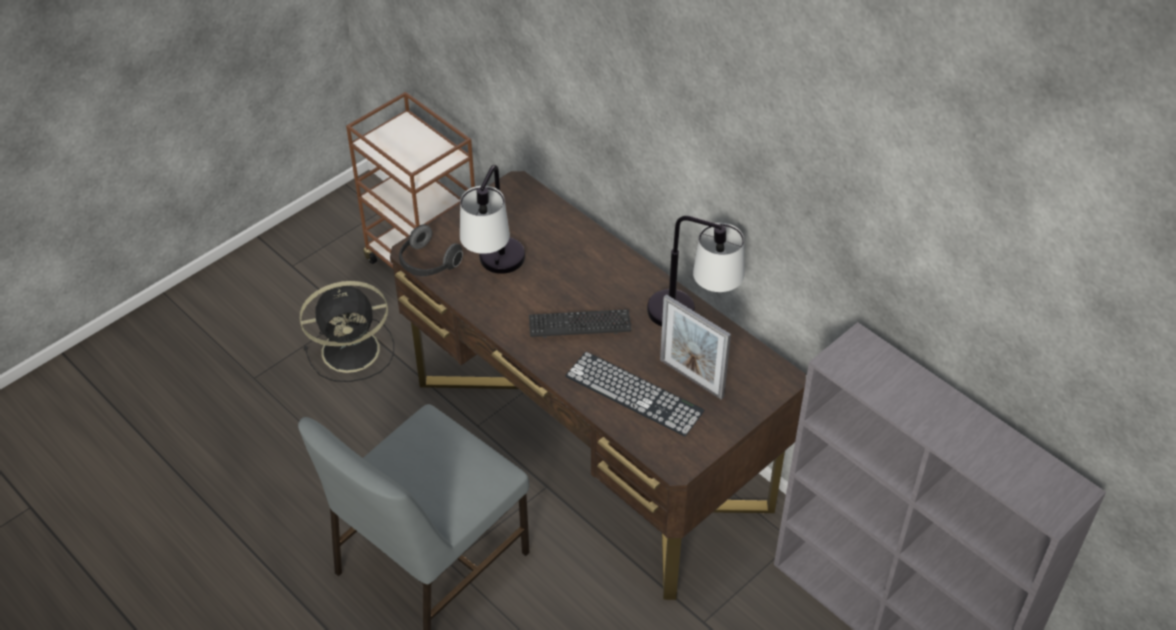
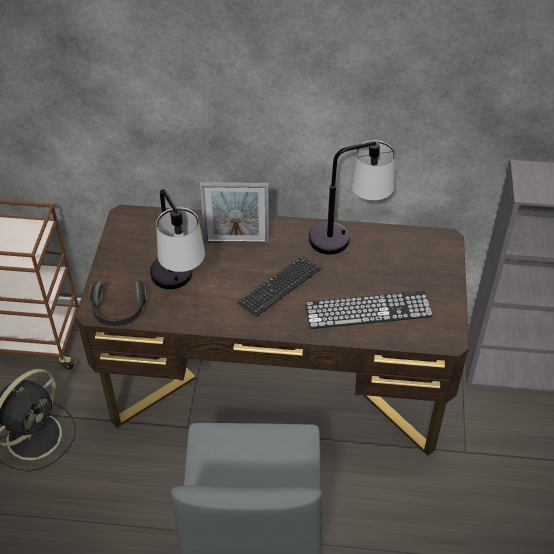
camera: 40 degrees left, 0 degrees up
(691, 378) = (392, 276): picture frame -> picture frame (236, 242)

